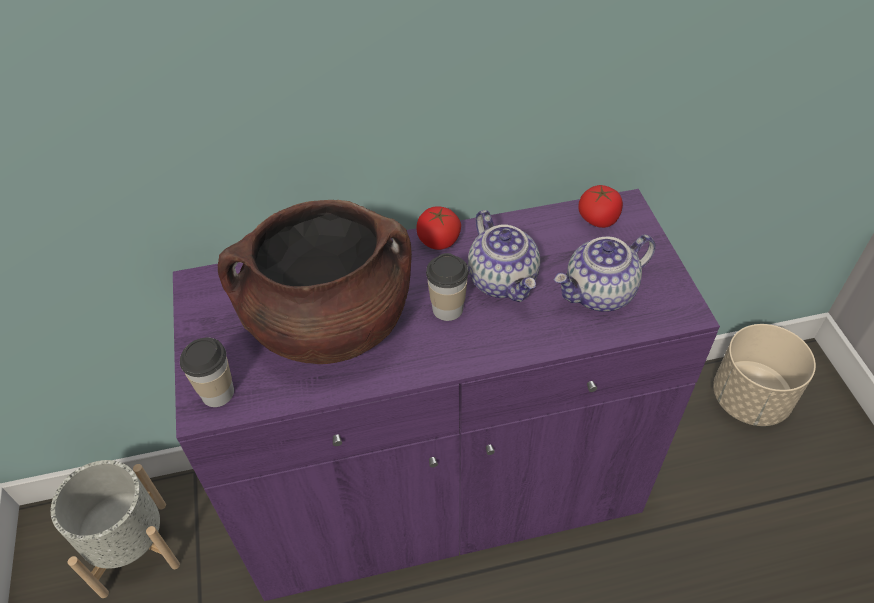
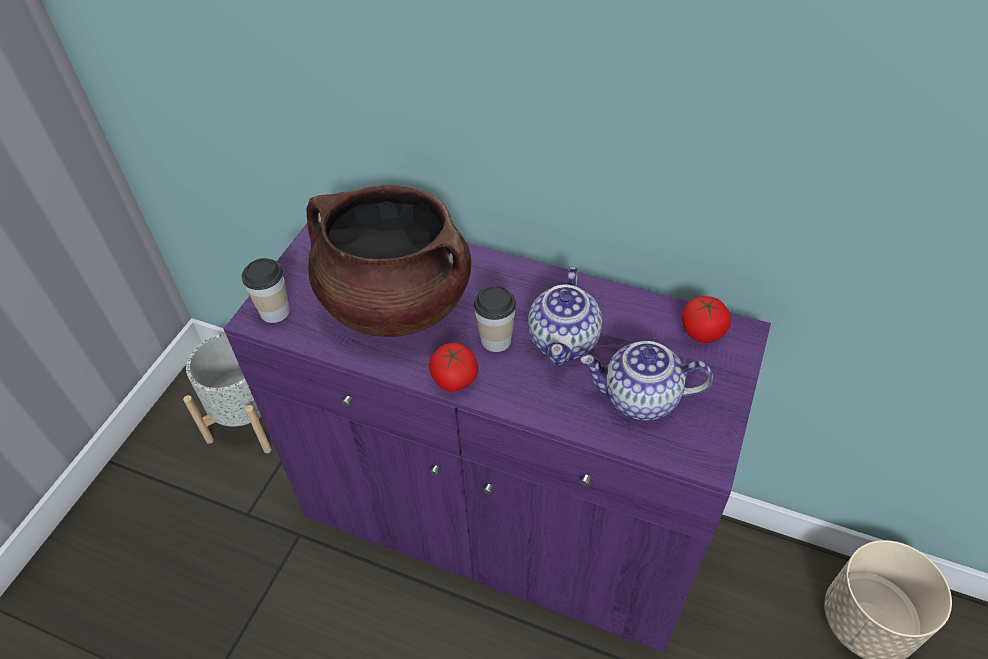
camera: 35 degrees right, 0 degrees up
(438, 241) = (539, 279): tomato -> tomato (454, 379)

